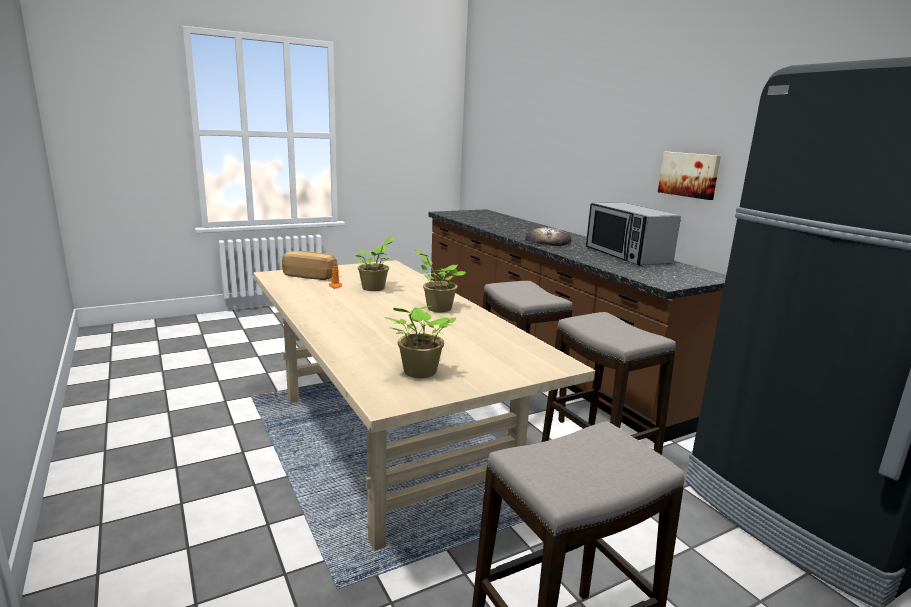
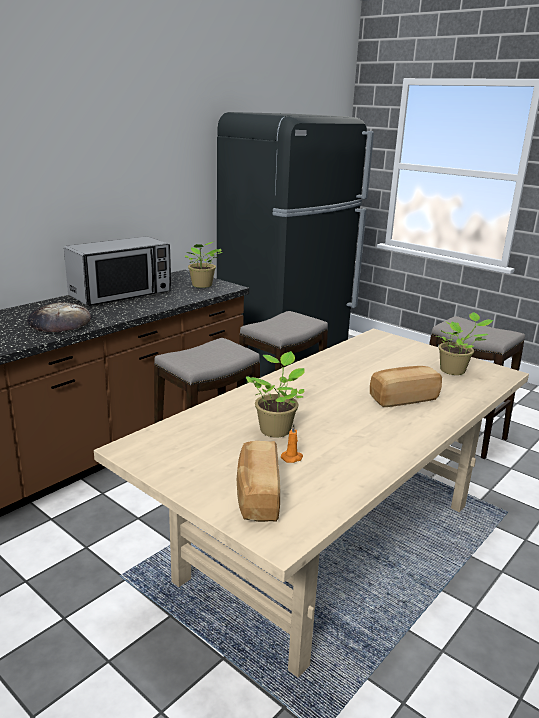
camera: 110 degrees left, 5 degrees up
(378, 330) = (402, 398): none -> bread
(437, 308) = (311, 384): potted plant -> potted plant (202, 285)
(689, 174) = (114, 198): picture -> none

